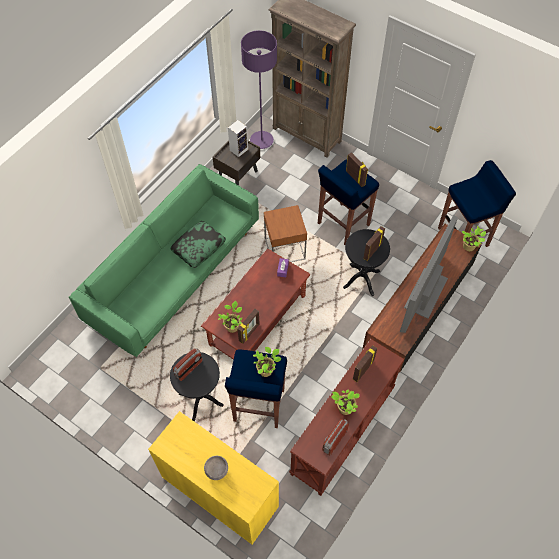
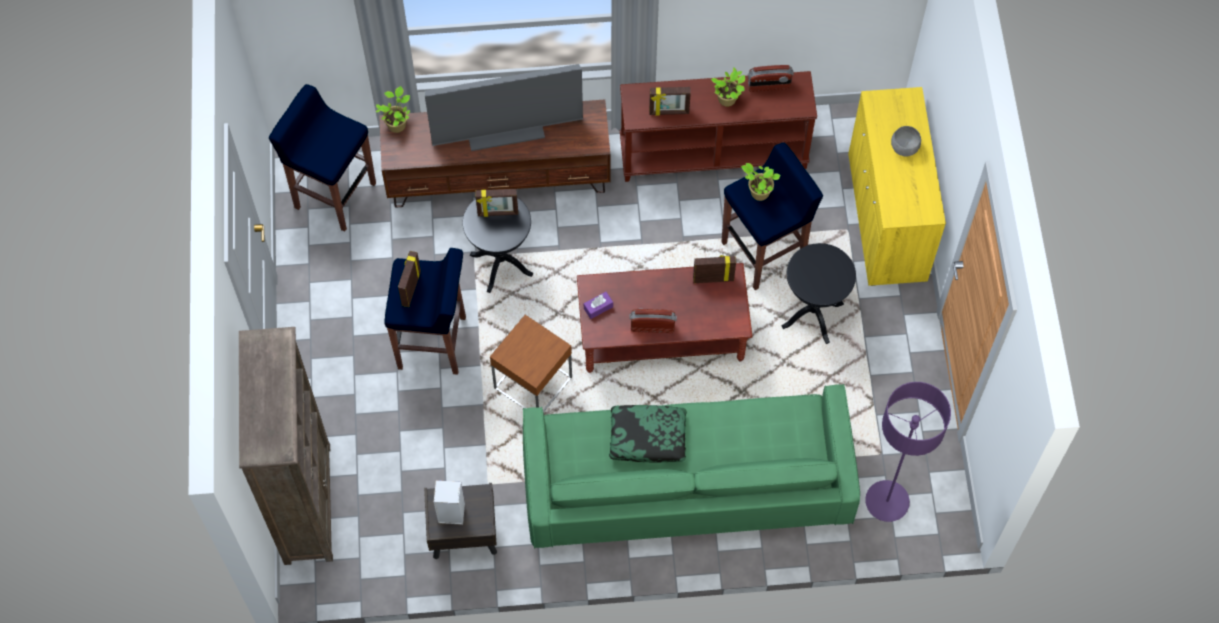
camera: 130 degrees left, 5 degrees up
(189, 369) = (821, 283): radio -> radio (652, 327)
(232, 326) = (721, 302): potted plant -> none
(261, 140) = (370, 557): purple floor lamp -> purple floor lamp (887, 501)

